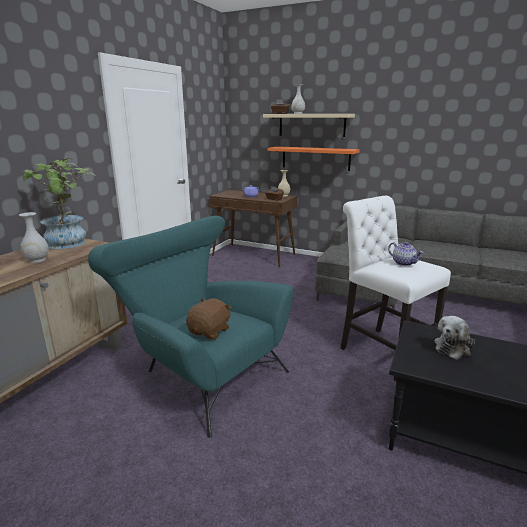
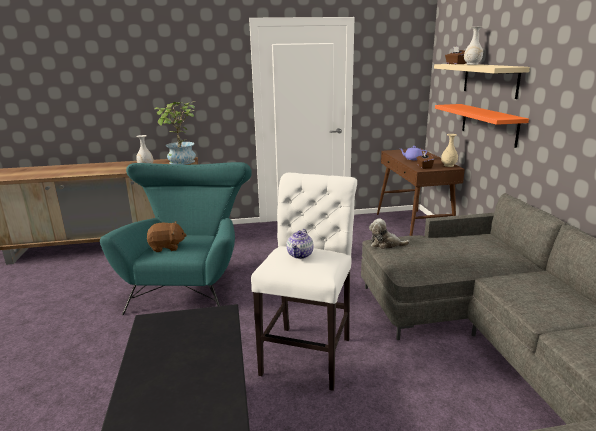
camera: 55 degrees right, 0 degrees up
(453, 347) = (198, 337): plush toy -> plush toy (385, 244)

